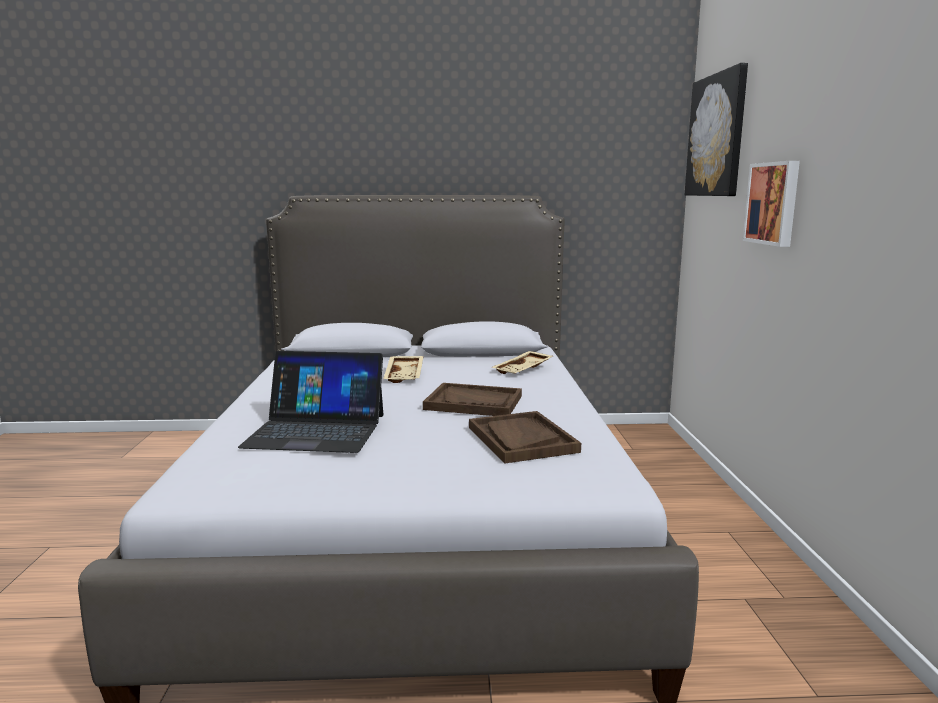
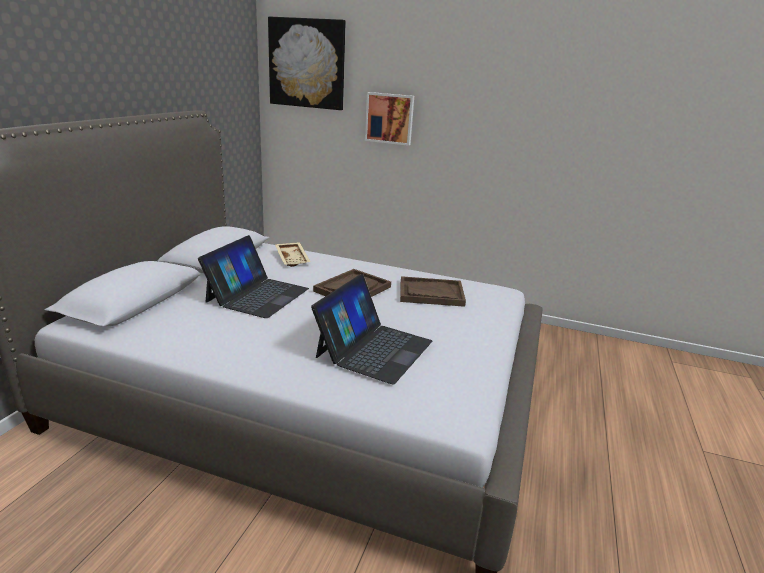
camera: 70 degrees left, 10 degrees up
(405, 375) = (257, 295): beige tray -> laptop

